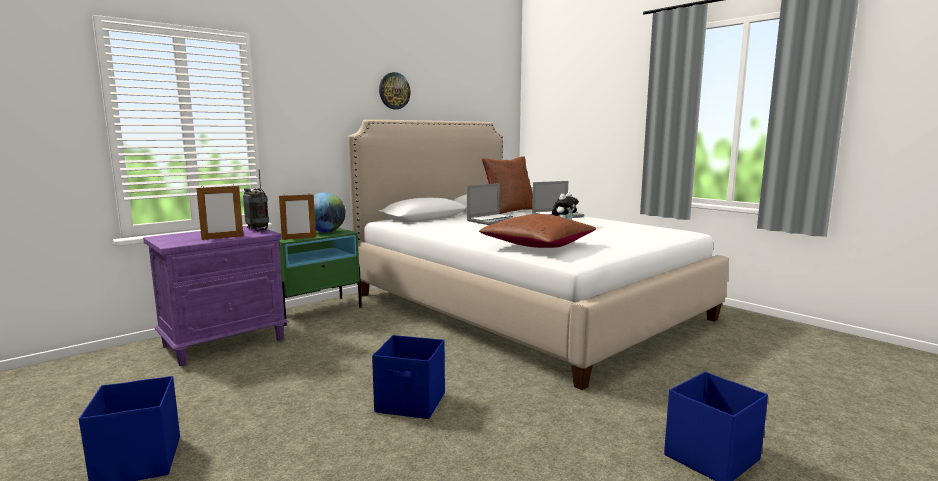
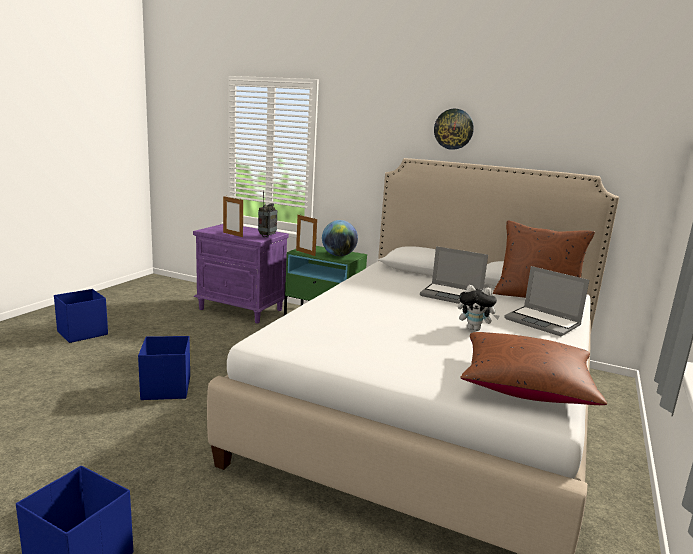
camera: 65 degrees right, 5 degrees up
(537, 245) = (325, 321): brown pillow -> brown pillow (526, 385)

